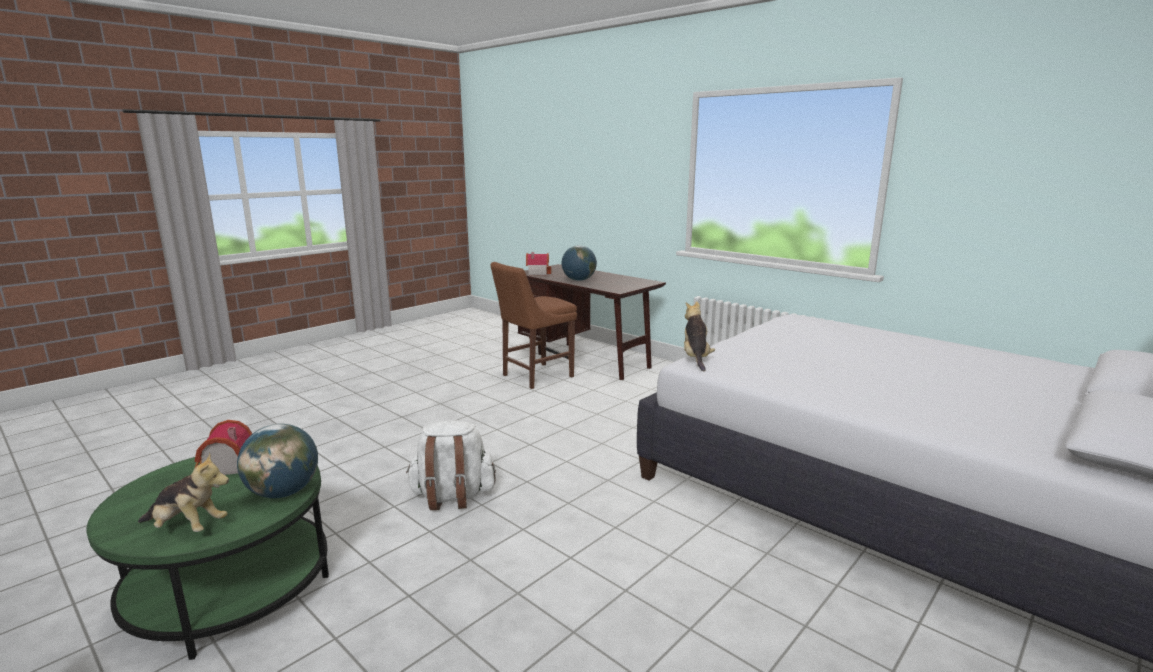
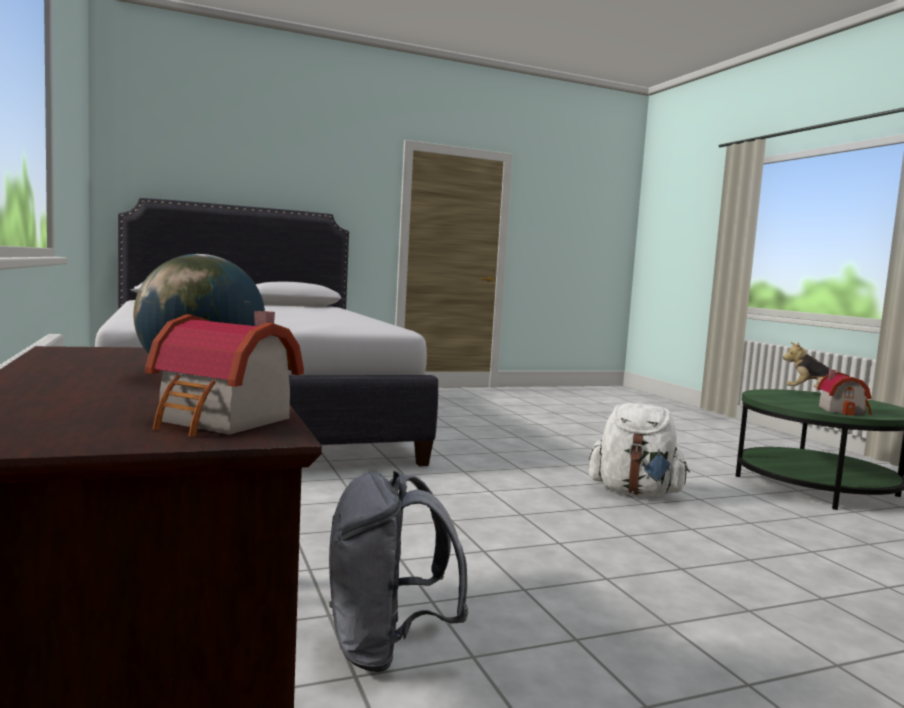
camera: 155 degrees left, 10 degrees down
(283, 492) = (766, 395): globe -> none
(534, 376) = (386, 648): brown chair -> grey backpack
(695, 358) = (384, 329): plush toy -> none

